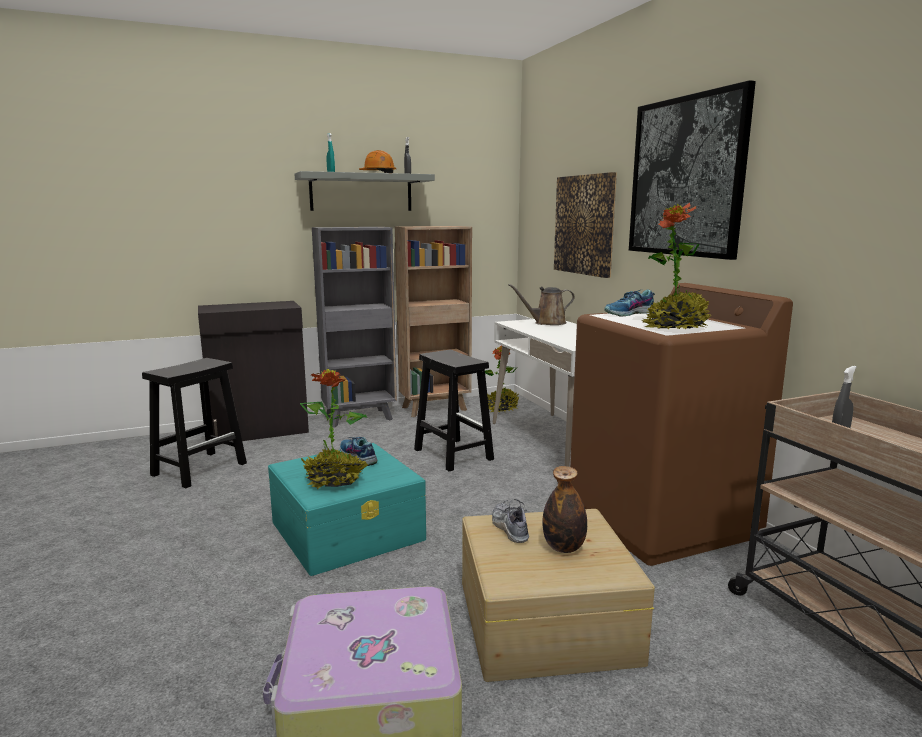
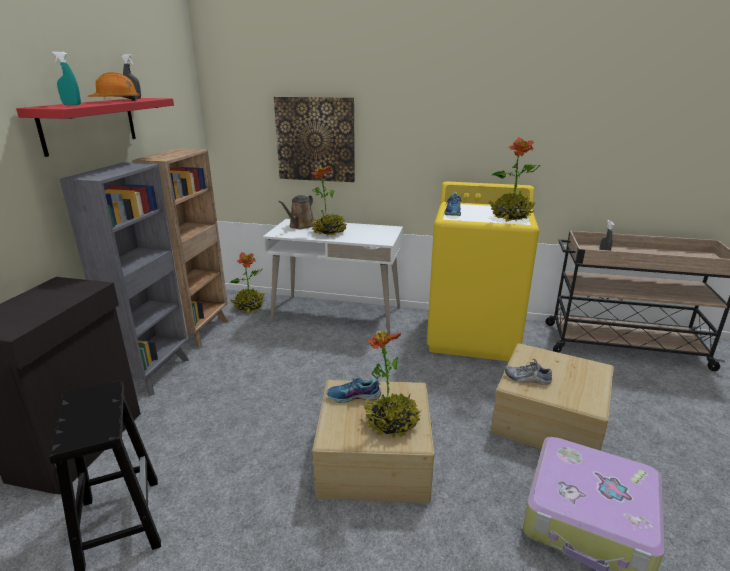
camera: 55 degrees left, 10 degrees up
(348, 530) = (374, 457): turquoise storage box -> beige storage box
(361, 192) = (90, 124): grey shelf -> red shelf
(452, 454) = (300, 360): black stool -> none
(553, 331) = (329, 232): none -> potted plant
(564, 547) = (562, 372): bottle -> none
(661, 521) = (473, 335): brown washing machine -> yellow washing machine
(686, 177) = (433, 106): picture -> none

